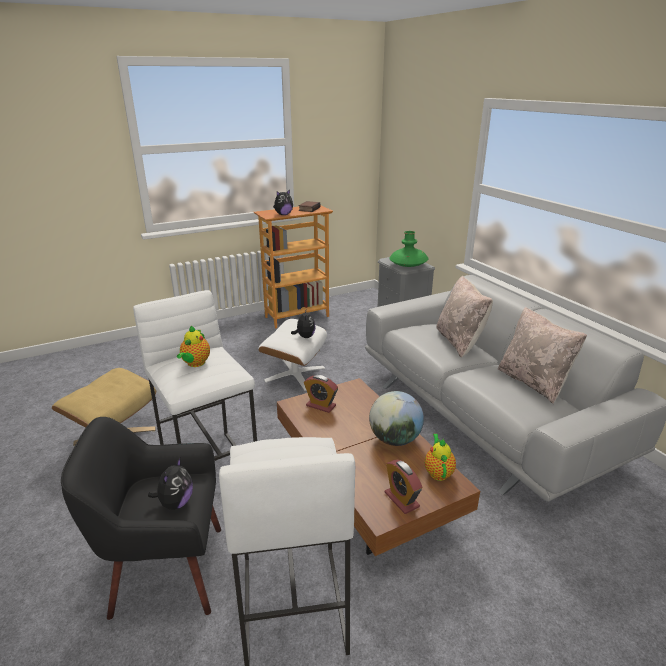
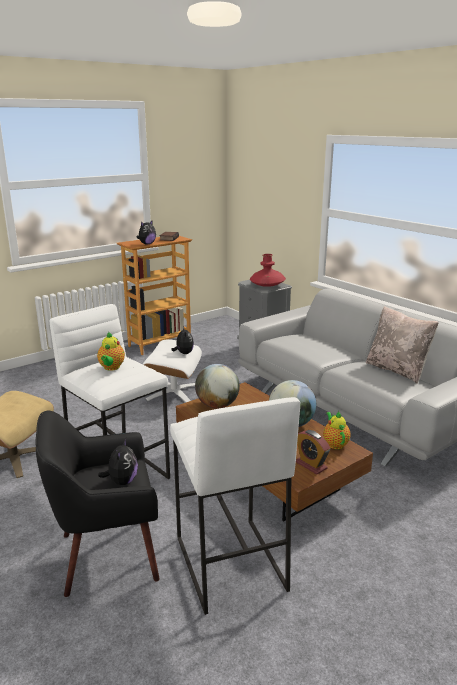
camera: 10 degrees left, 5 degrees down
(321, 405) = (217, 405): alarm clock -> globe
(408, 265) = (267, 285): green vase -> red vase
(460, 342) = (327, 345): beige pillow -> none

